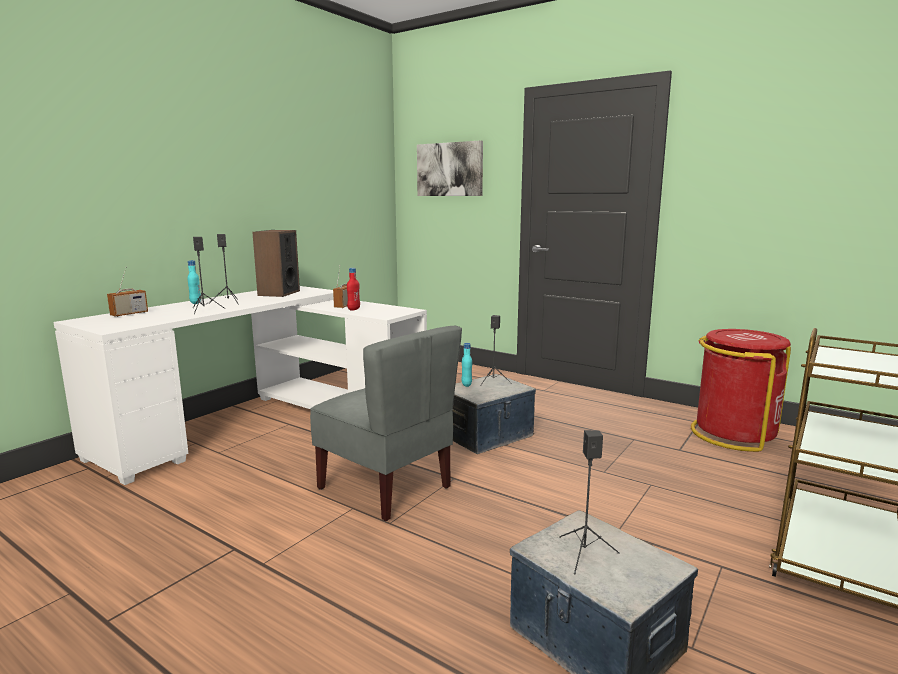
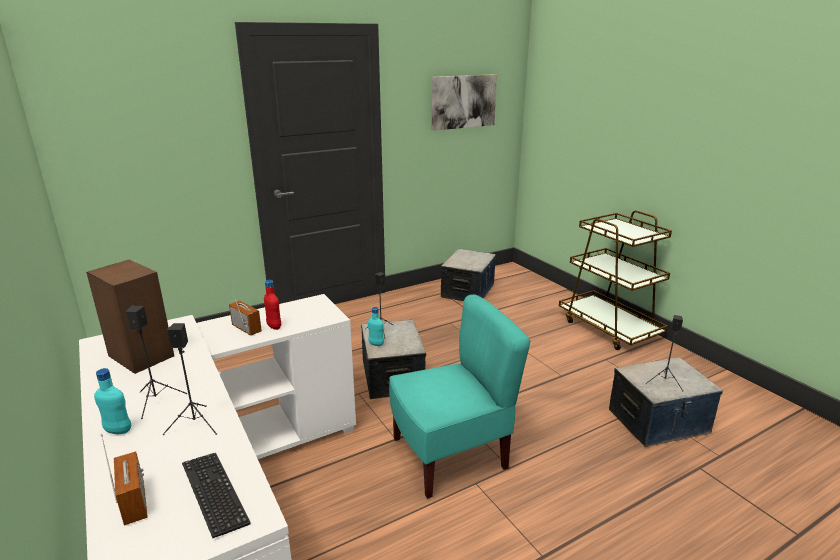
camera: 65 degrees left, 10 degrees up
(134, 322) = (214, 494): none -> keyboard
(386, 487) = (450, 455): grey chair -> turquoise chair
(450, 169) = (140, 117): picture -> picture (463, 101)
(733, 434) = (468, 291): red trash can -> storage box

